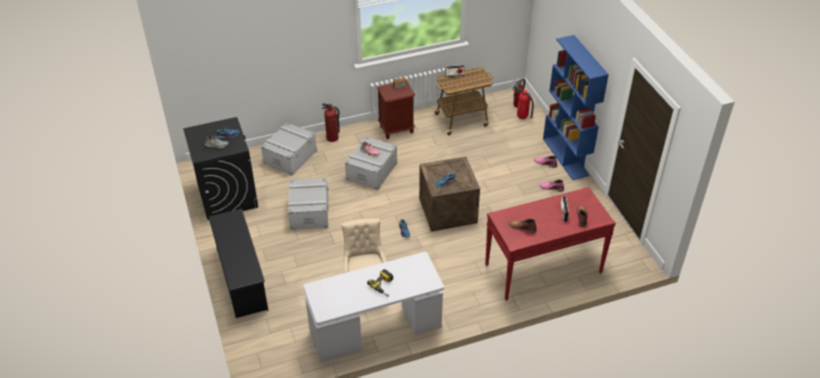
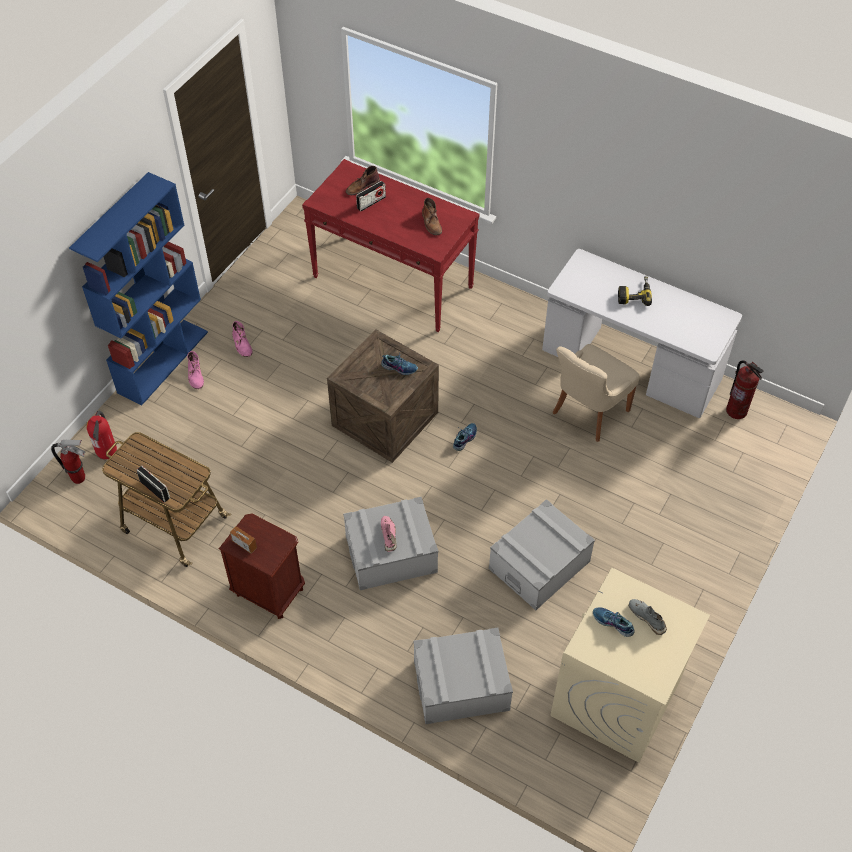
camera: 130 degrees left, 10 degrees up
(227, 195) = (616, 698): black washing machine -> beige washing machine
(241, 278) = (715, 545): black shoe rack -> none
(332, 138) = (366, 663): fire extinguisher -> fire extinguisher (736, 411)

